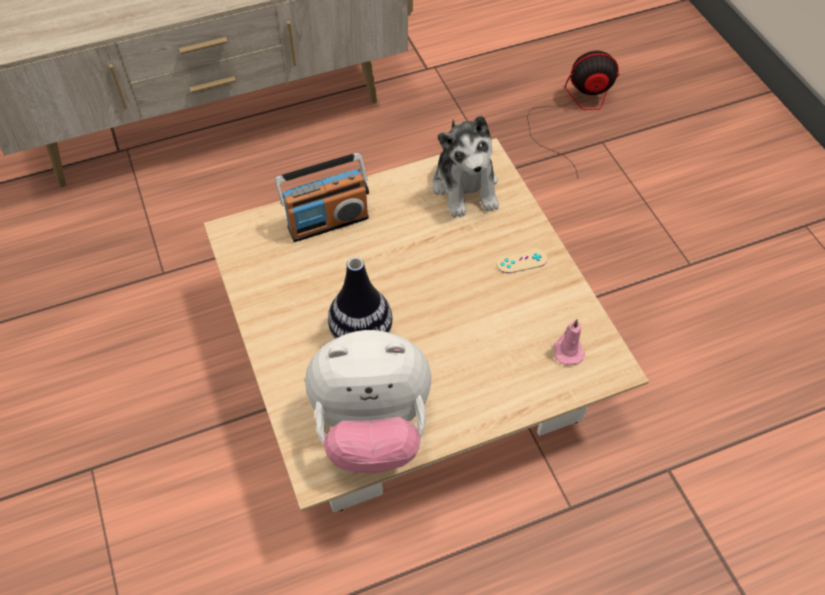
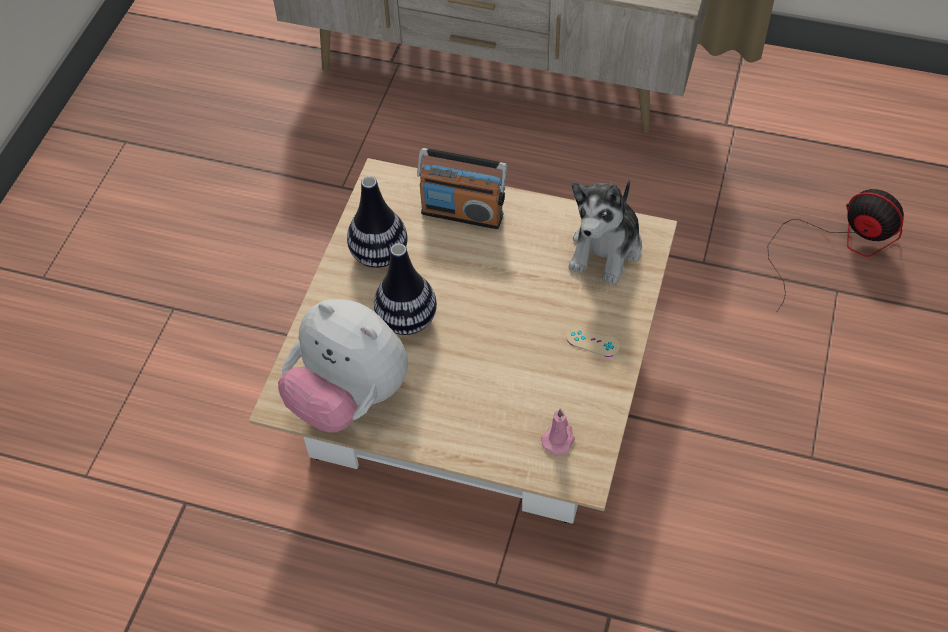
camera: 40 degrees right, 0 degrees up
(288, 294) = (379, 254): none -> vase

